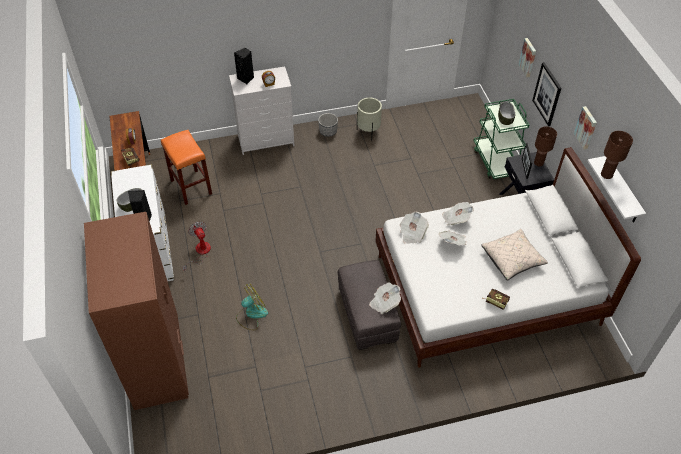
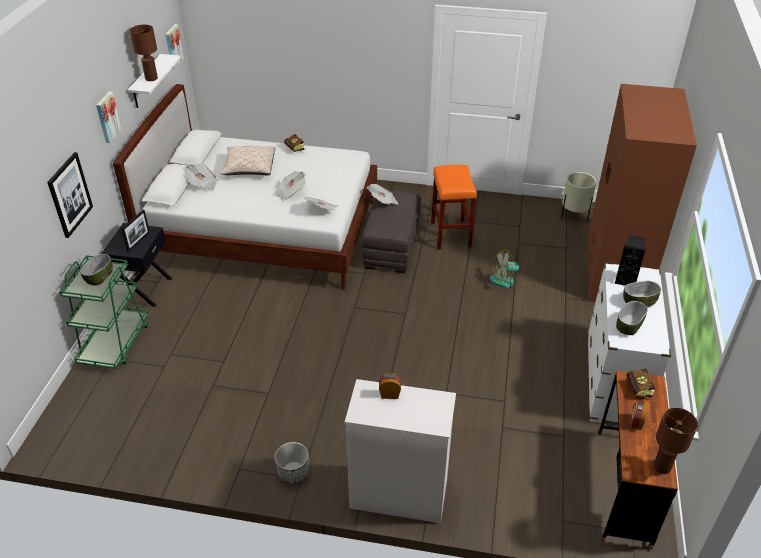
camera: 155 degrees left, 10 degrees down
(138, 183) = (629, 325): none -> bowl
(191, 187) = (542, 451): orange stool -> orange stool (450, 234)
(200, 252) = (549, 357): fan -> none
(246, 78) = (422, 418): black speaker -> none
(368, 132) = (234, 448): beige planter -> beige planter (574, 215)
(456, 218) = (266, 210): newspaper -> newspaper (203, 184)
(528, 57) = (32, 228): picture -> picture (173, 46)
(538, 163) = (117, 242): brown table lamp -> brown table lamp (662, 467)

